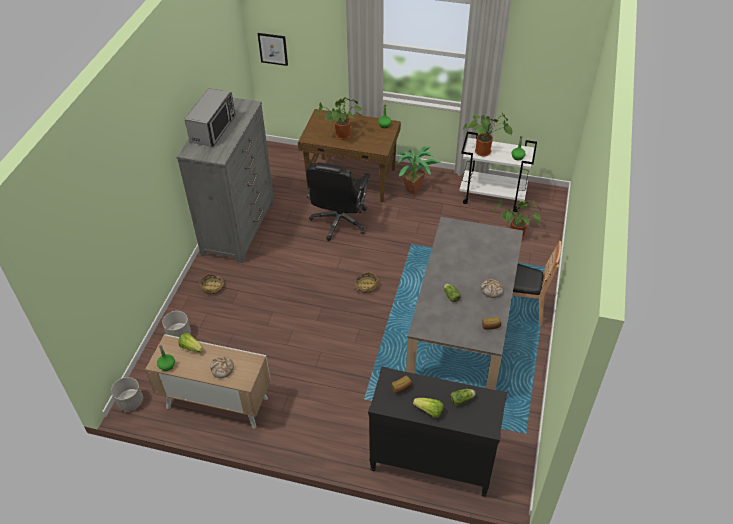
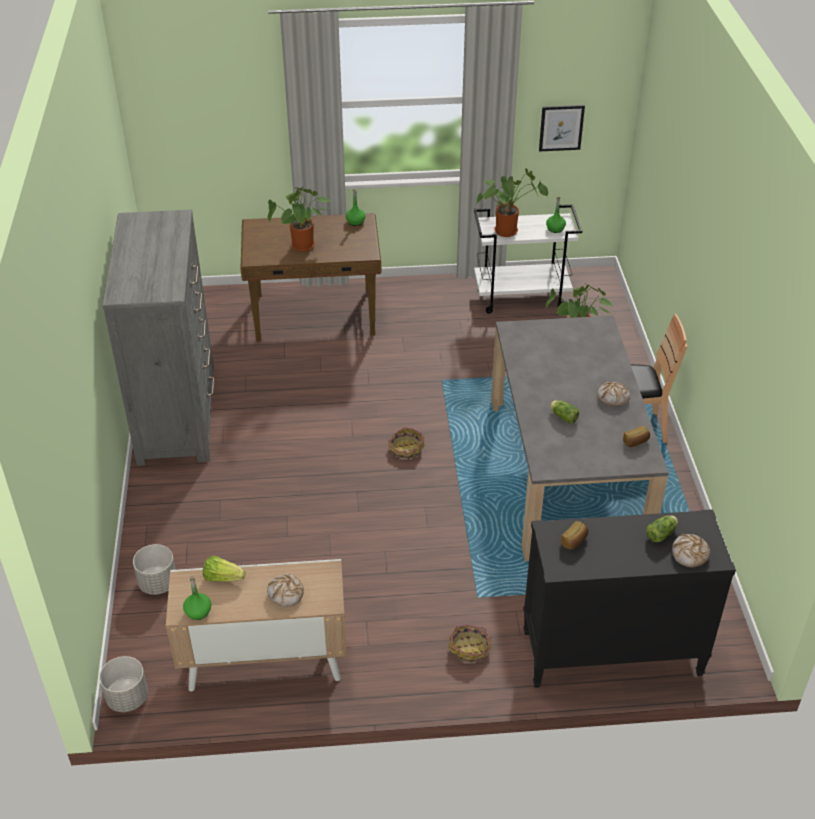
camera: 20 degrees left, 5 degrees down
(212, 287) = (178, 505): basket -> basket (470, 648)
(213, 129) = (139, 258): microwave -> none
(273, 49) = (167, 139): picture -> picture (561, 127)
(339, 222) = (325, 374): black office chair -> none
(416, 189) = (412, 309): potted plant -> none
(429, 411) = (627, 560): lettuce -> none
(473, 420) = (689, 554): none -> bread

